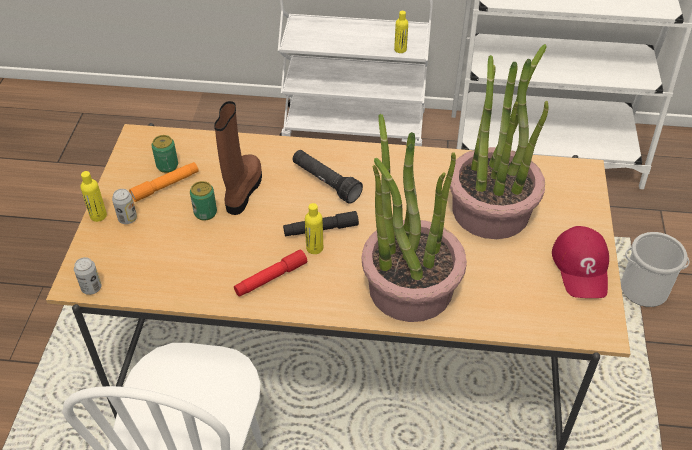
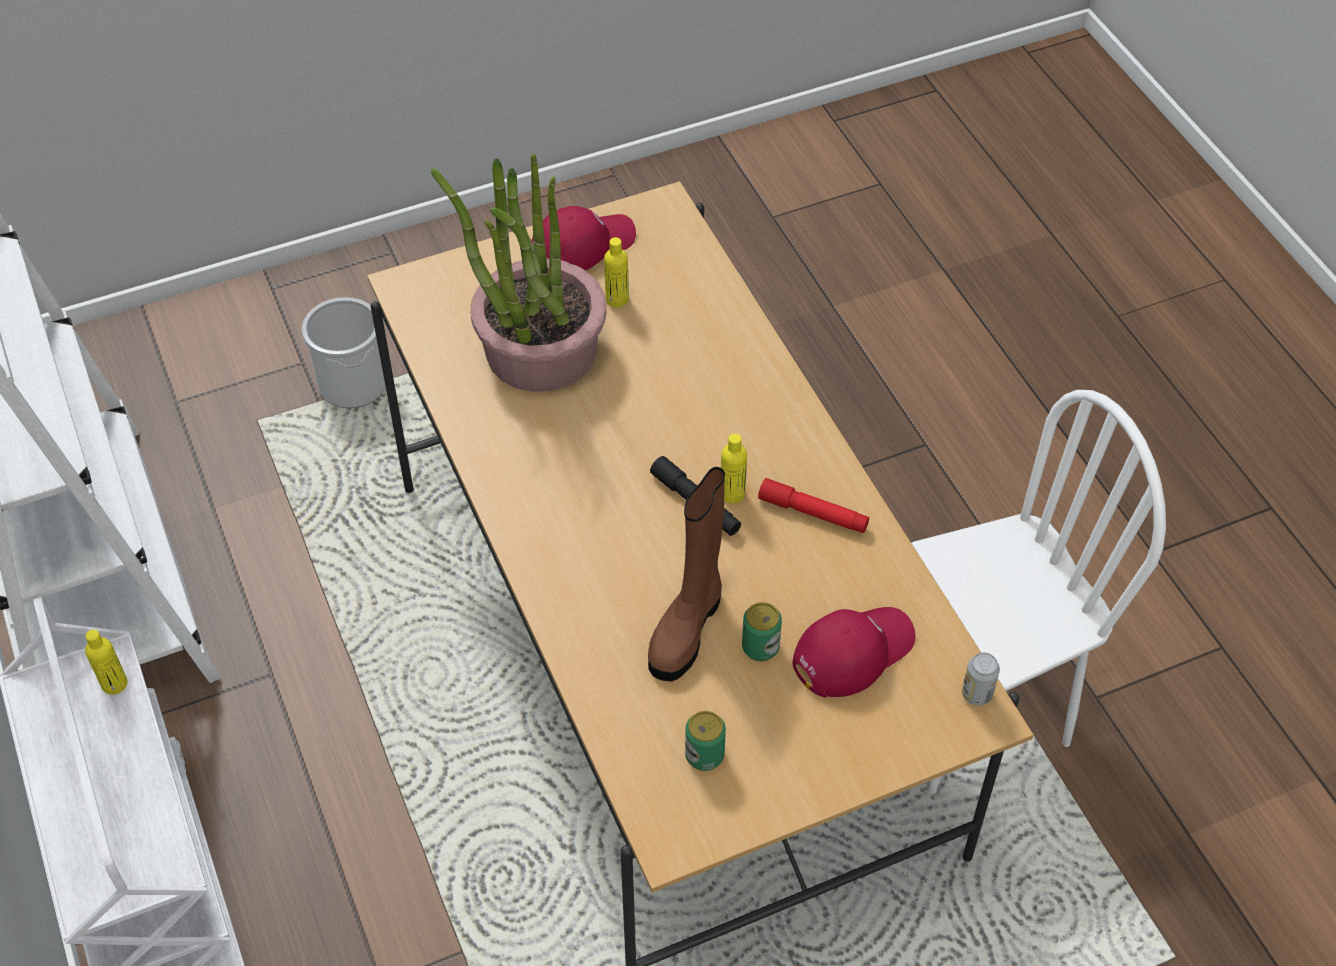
camera: 120 degrees left, 5 degrees up
(98, 216) = (861, 776): yellow bottle -> yellow bottle (617, 299)
(127, 218) = (839, 735): can -> none
(165, 186) = (745, 730): orange flashlight -> none
(167, 248) = (852, 651): none -> red cap
(242, 190) = (687, 628): brown boot -> brown boot turned 45 degrees counterclockwise
(325, 182) = (605, 539): black flashlight -> none
(409, 287) = (725, 377): potted plant -> none

